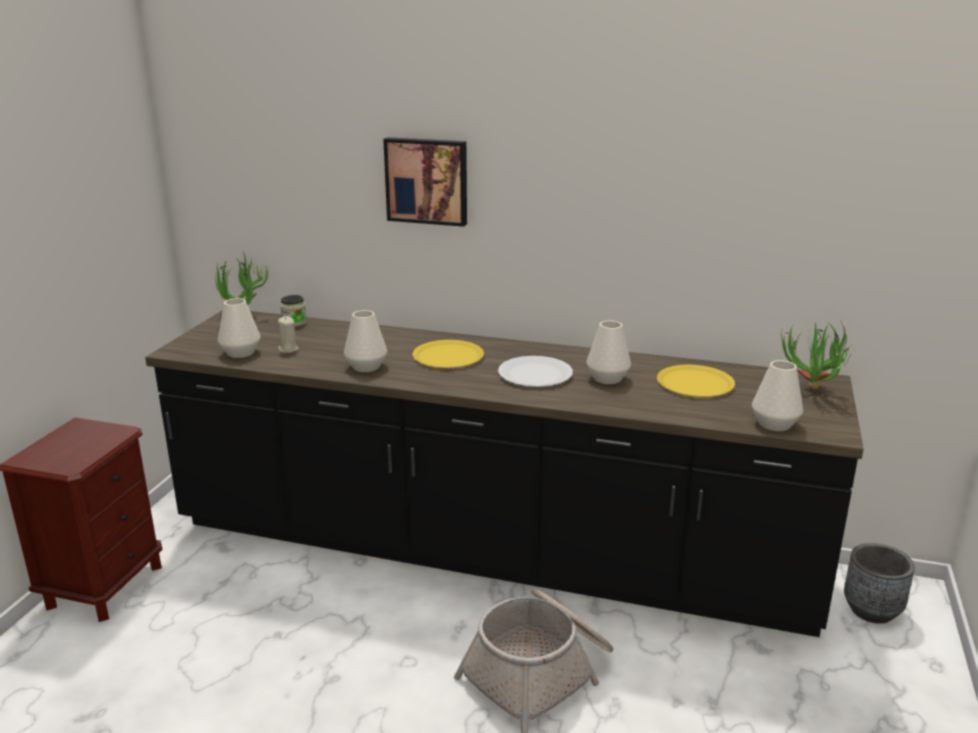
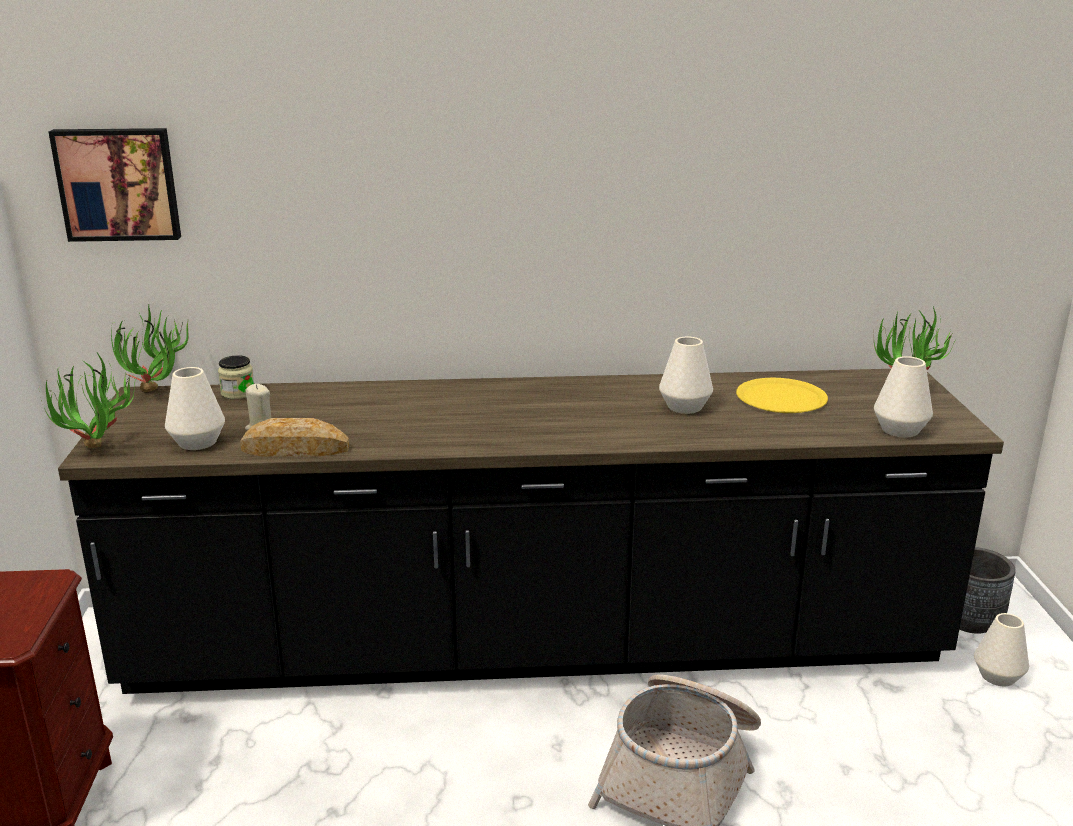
camera: 20 degrees left, 0 degrees up
(176, 350) = (98, 452): none -> potted plant
(298, 367) = (295, 449): none -> bread
(366, 367) = (386, 435): white vase -> white vase (998, 676)
(427, 180) = (415, 186): picture -> picture (118, 184)
(448, 356) = (477, 407): yellow plate -> none
(535, 374) = (599, 414): white plate -> none

